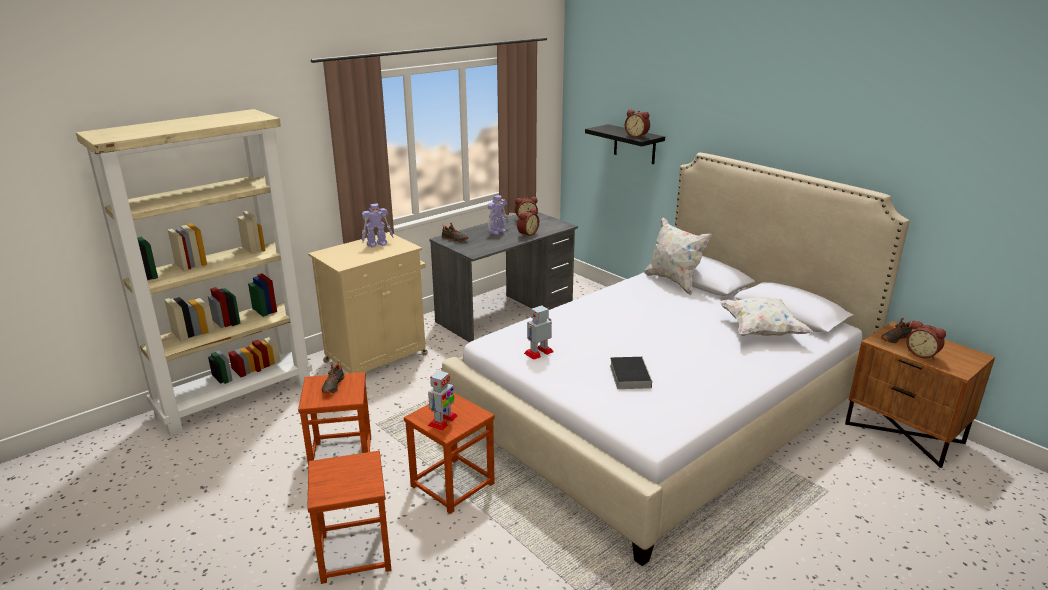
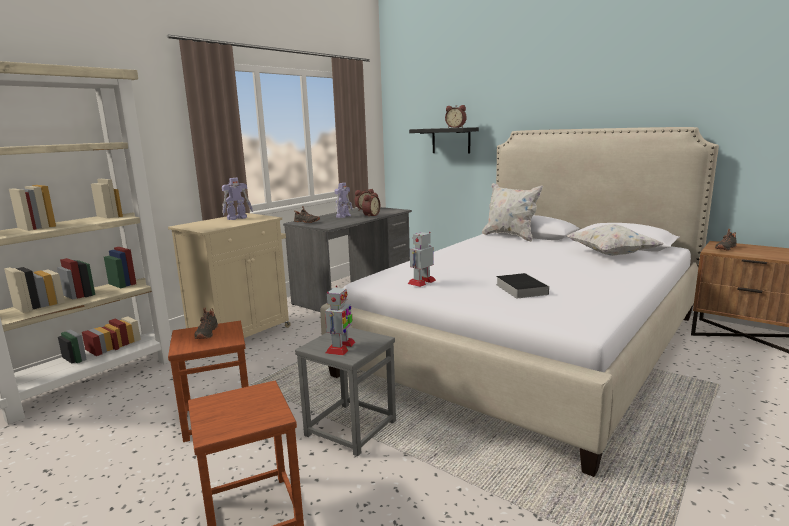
camera: 10 degrees left, 10 degrees down
(452, 484) = (350, 428): brown stool -> grey stool
(922, 354) = (758, 254): alarm clock -> none

